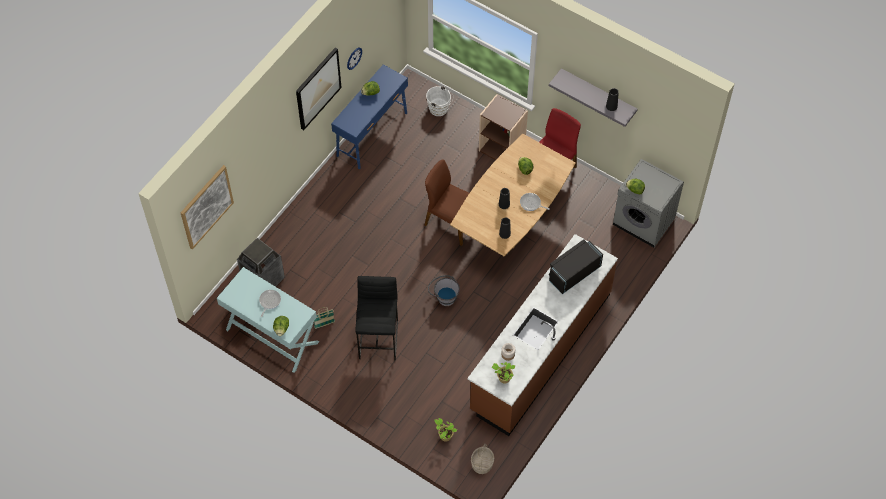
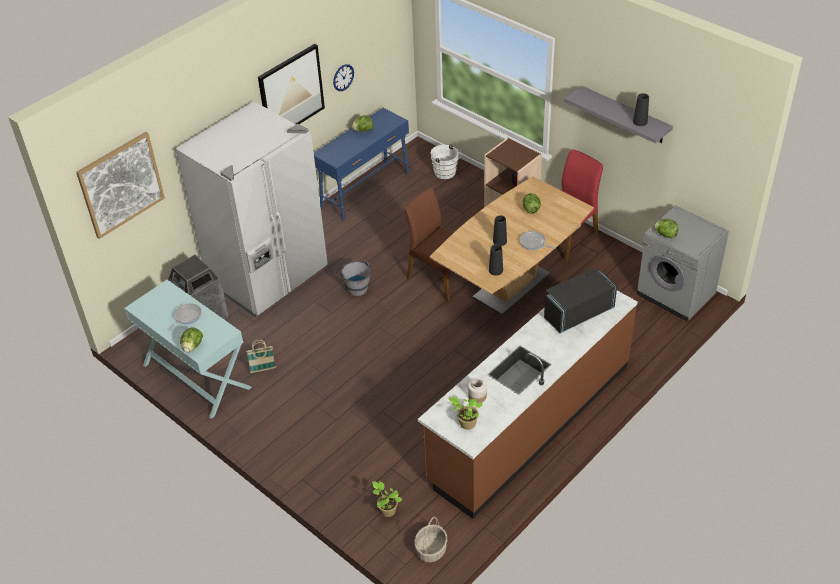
camera: 10 degrees right, 15 degrees down
(308, 234) = (268, 277): none -> white fridge
(379, 339) = (326, 391): black stool -> none
(443, 296) = (416, 352): grey bucket -> grey bucket (355, 286)

